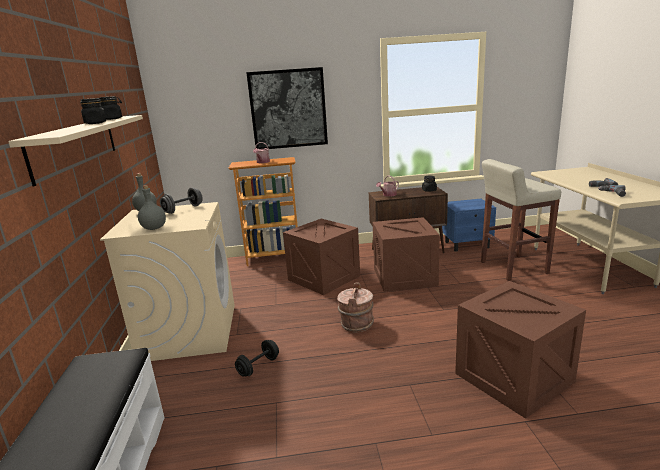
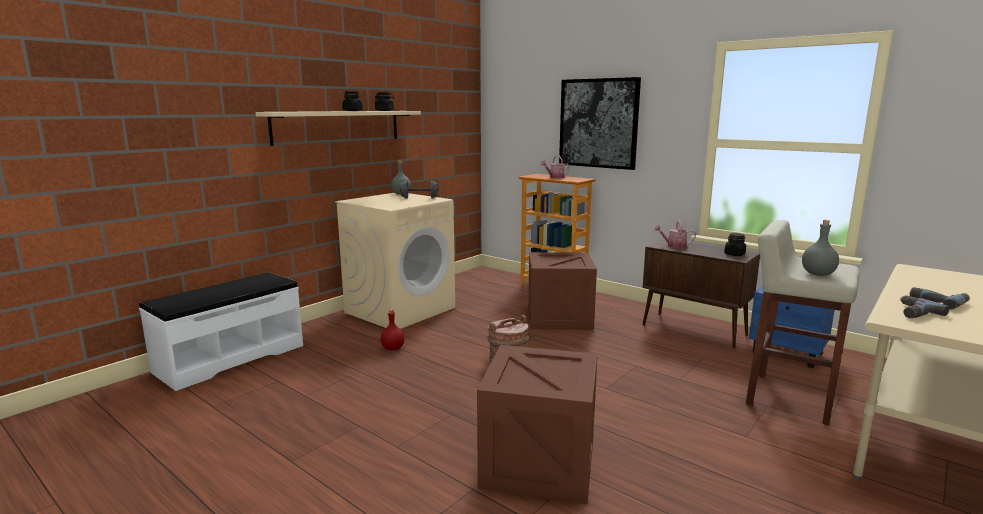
camera: 45 degrees right, 5 degrees down
(154, 228) = (371, 203): grey bottle -> grey bottle (818, 274)
(258, 366) = (392, 348): black dumbbell -> red bottle
(404, 277) = (633, 348): crate -> none

